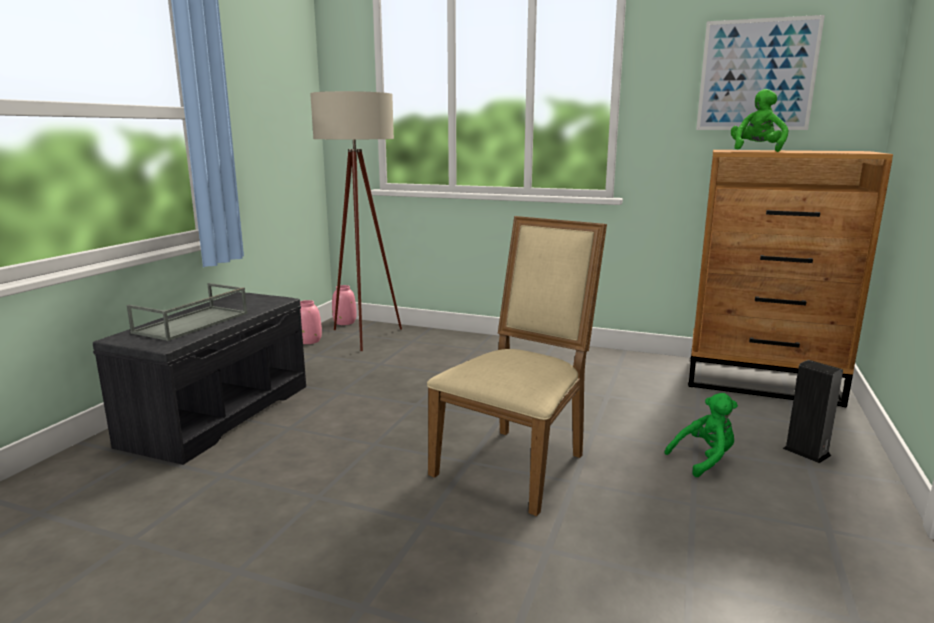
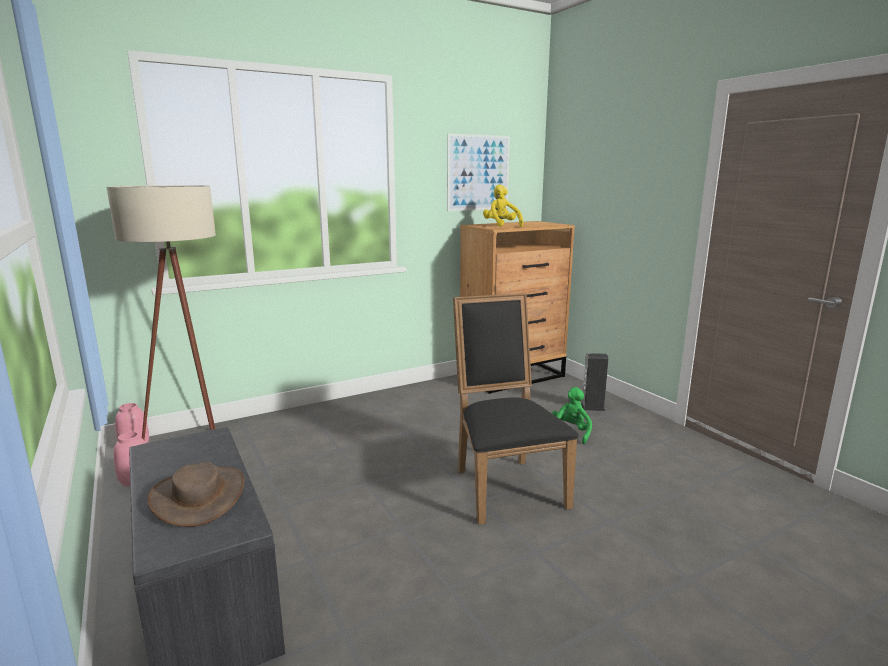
camera: 50 degrees left, 0 degrees up
(192, 323) = (199, 496): grey tray -> brown hat
(517, 462) = (505, 485): beige chair -> black chair
(756, 151) = (501, 226): green plush toy -> yellow plush toy

